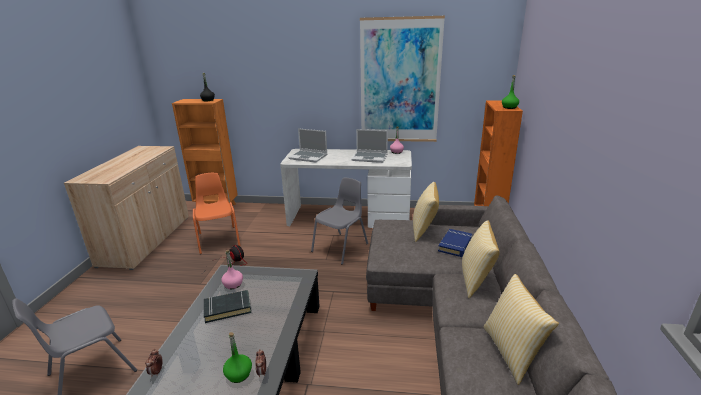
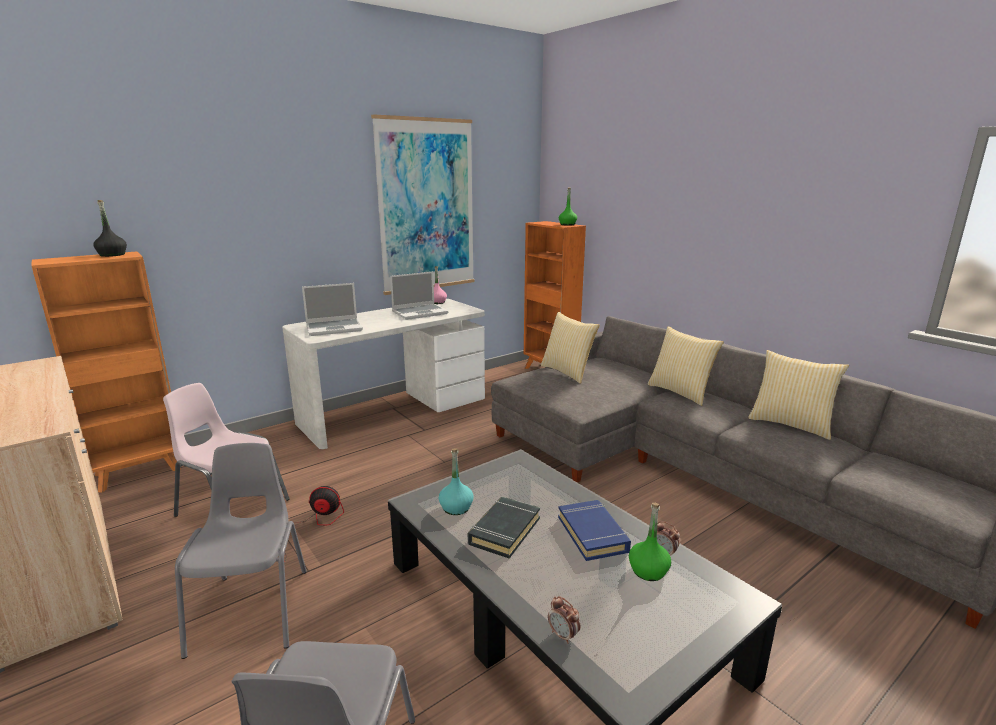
camera: 45 degrees left, 5 degrees down
(219, 239) = (231, 507): orange chair -> pink chair
(233, 284) = (456, 508): pink bottle -> turquoise bottle
(341, 248) = (441, 443): grey chair -> grey chair (253, 609)
(455, 245) = (617, 374): blue book -> blue book (593, 534)

